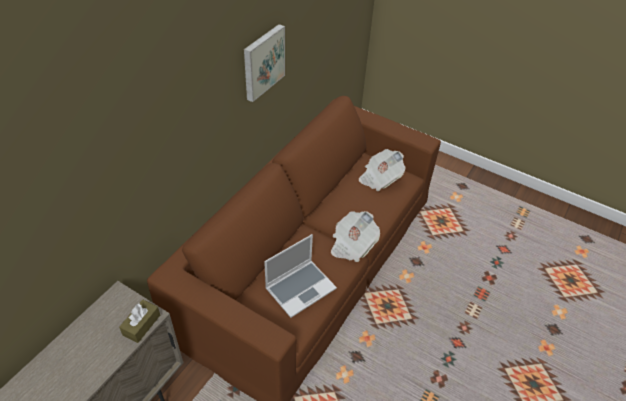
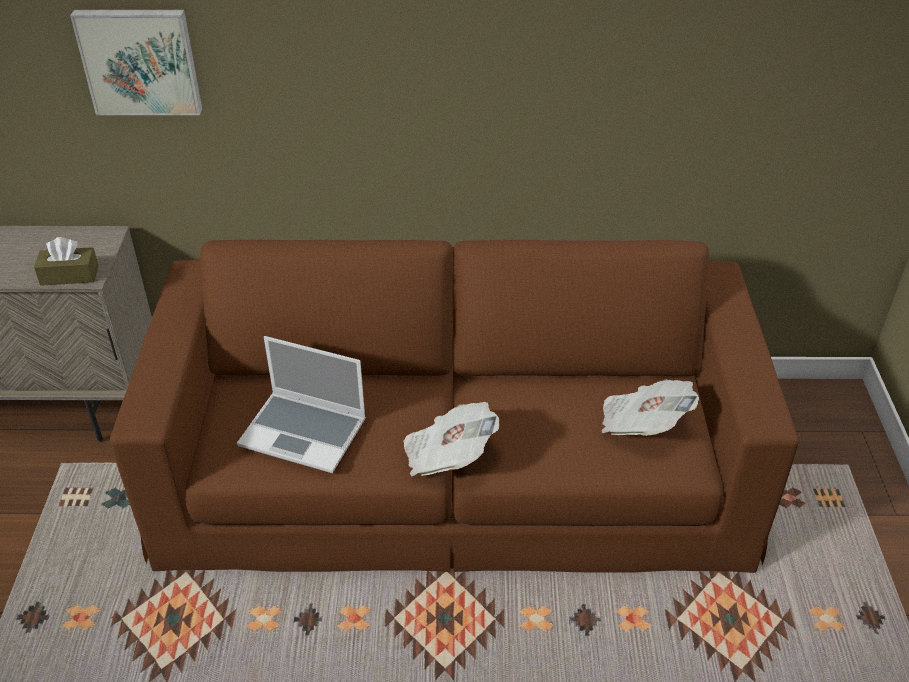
camera: 60 degrees right, 5 degrees down
(262, 62) = (511, 65): picture -> picture (140, 61)

